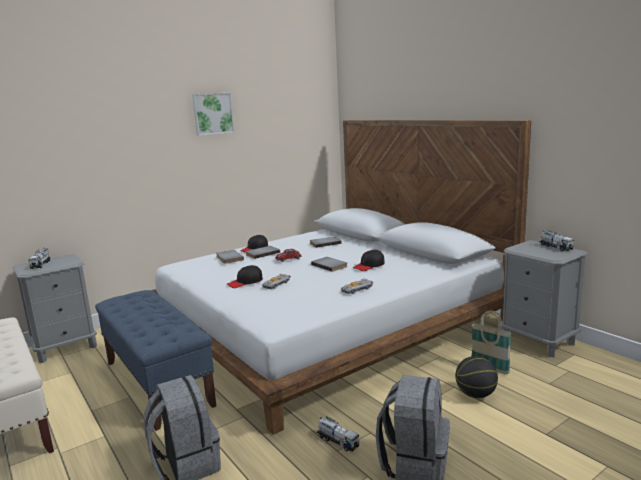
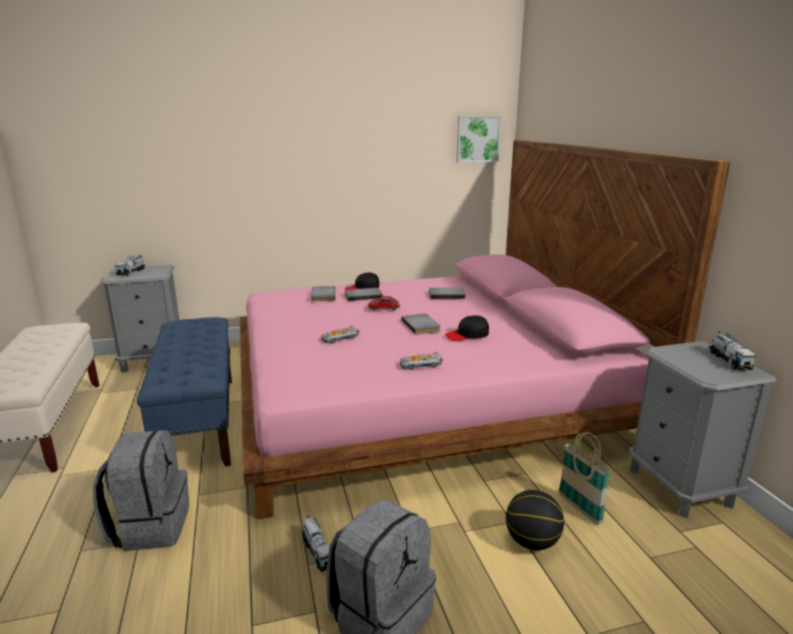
camera: 20 degrees right, 5 degrees up
(212, 114) = (343, 121): picture -> picture (477, 139)
(245, 282) = (311, 329): black cap -> none
(326, 323) = (420, 393): white bed -> pink bed

